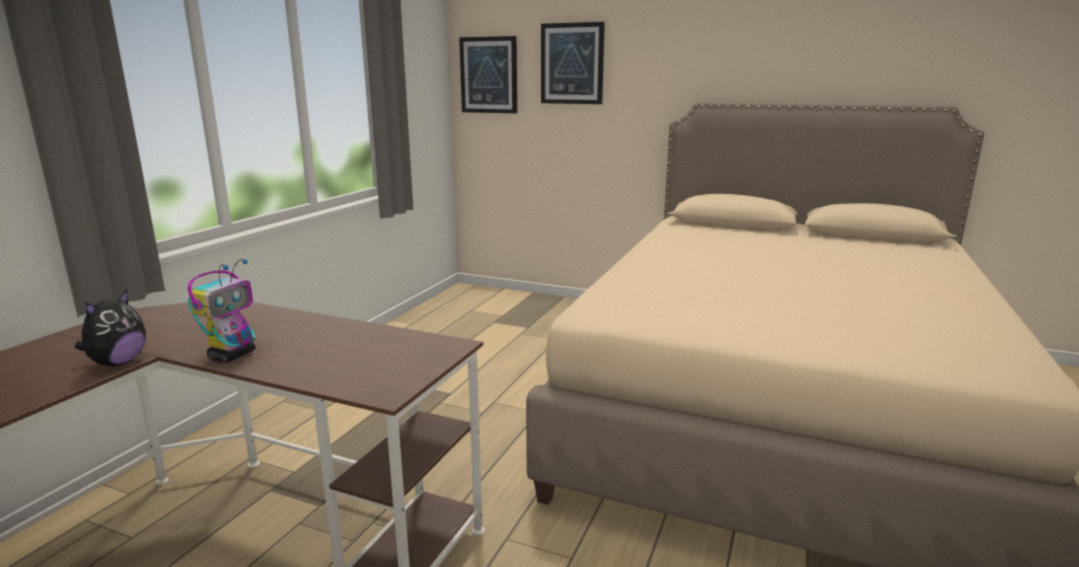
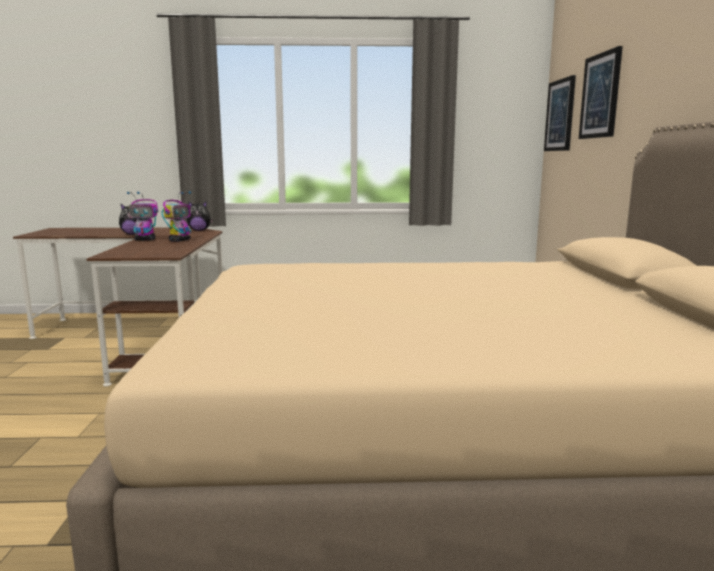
camera: 65 degrees right, 5 degrees down
(189, 310) = (199, 230): none -> plush toy
(295, 331) = (180, 240): none -> toy robot

